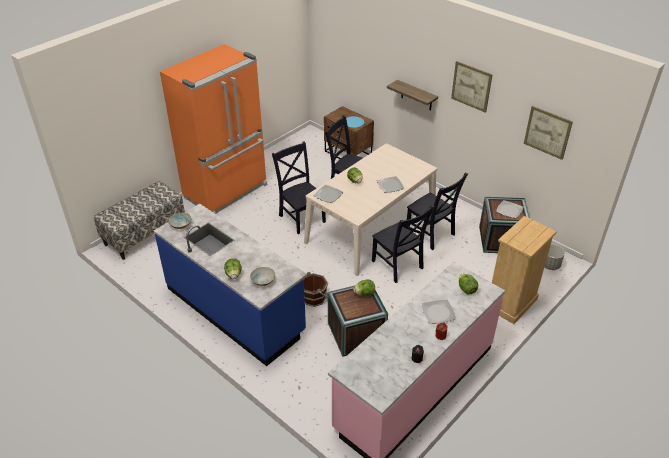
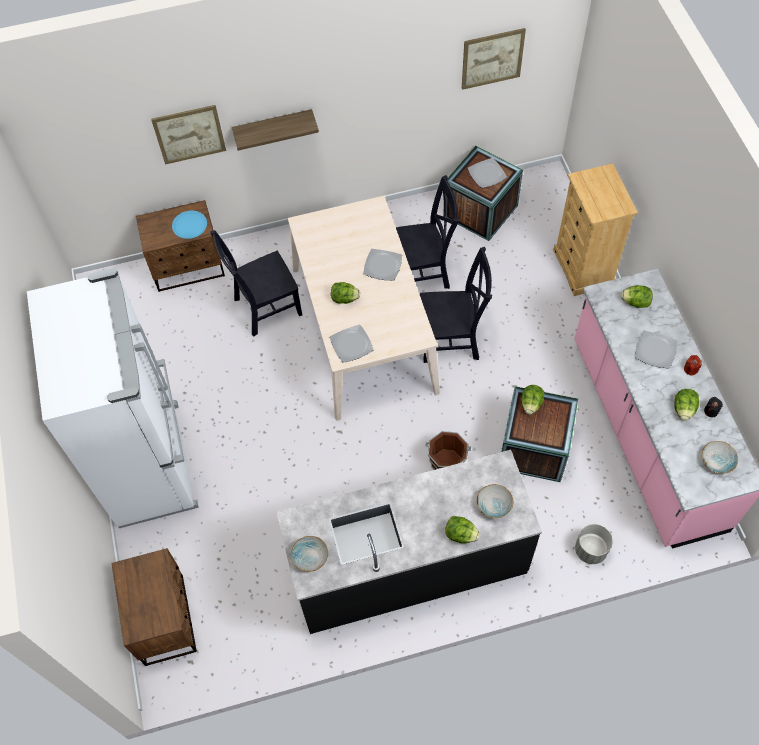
camera: 55 degrees left, 20 degrees up
(144, 234) = (165, 619): bench -> brown nightstand
(227, 191) = (151, 462): orange fridge -> white fridge
(235, 310) = (408, 564): blue counter -> black counter
(301, 217) = (282, 396): black chair -> none
(378, 376) = (716, 462): none -> bowl
(405, 343) = (683, 409): none -> lettuce
(471, 86) = (364, 68): picture -> picture (189, 134)
(549, 265) = (551, 194): grey planter -> grey planter (590, 550)

